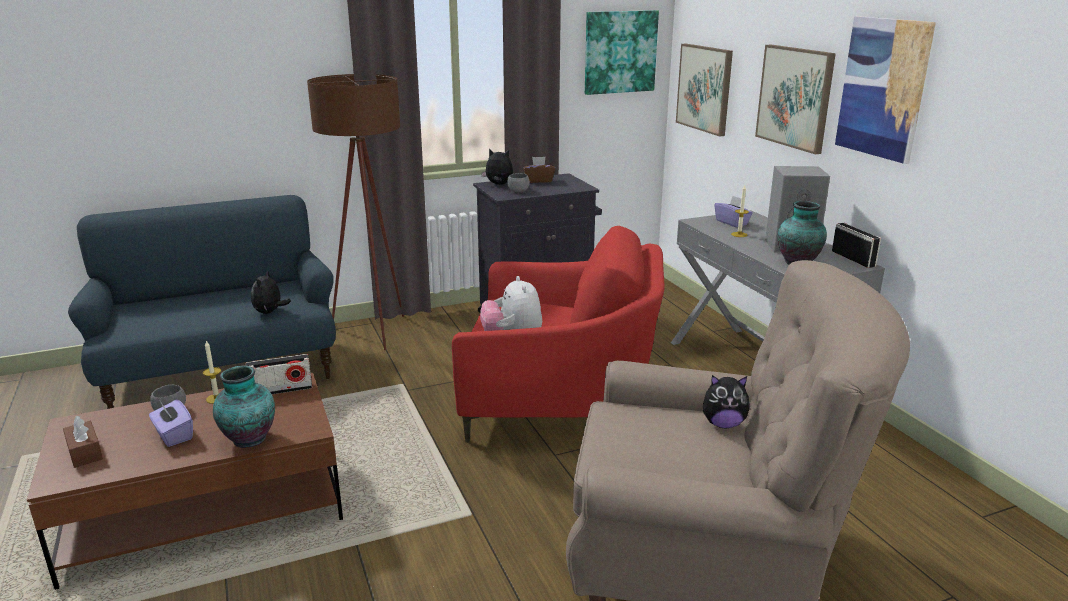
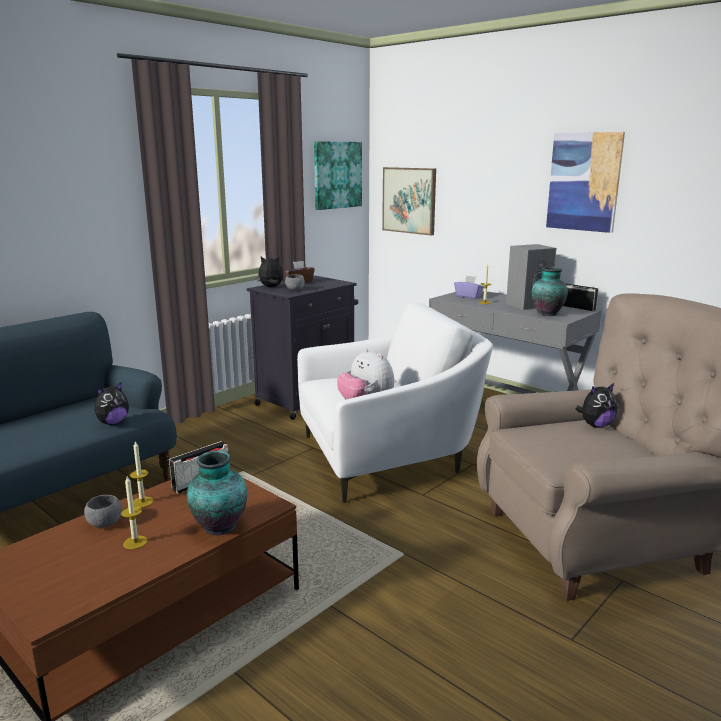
camera: 25 degrees left, 5 degrees down
(85, 452) = (49, 581): brown tissue box -> none
(173, 435) = (135, 542): purple tissue box -> candle
(270, 312) = (112, 423): plush toy -> plush toy turned 120 degrees counterclockwise
(375, 335) = (177, 438): brown floor lamp -> none
(559, 402) = (388, 457): red armchair -> white armchair
(795, 97) = (502, 197): picture -> none

